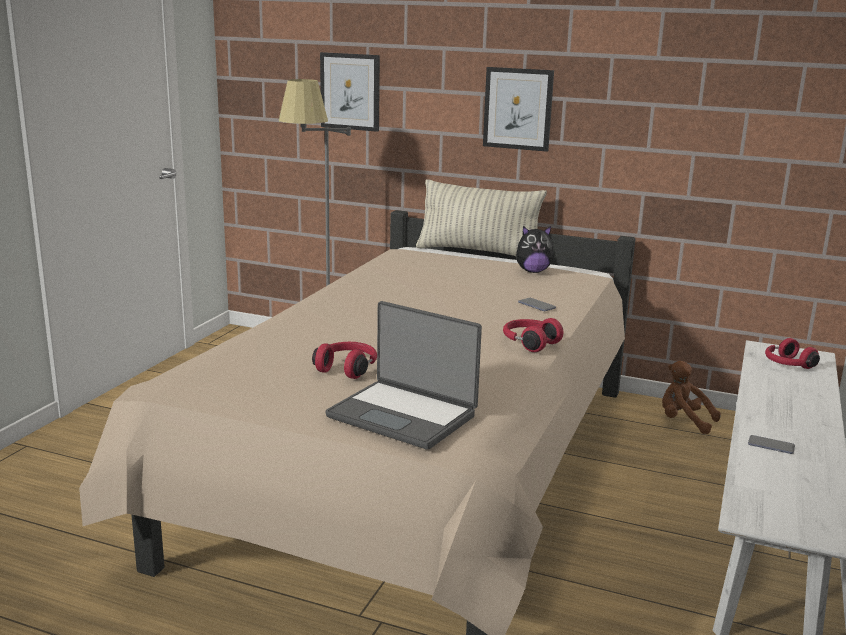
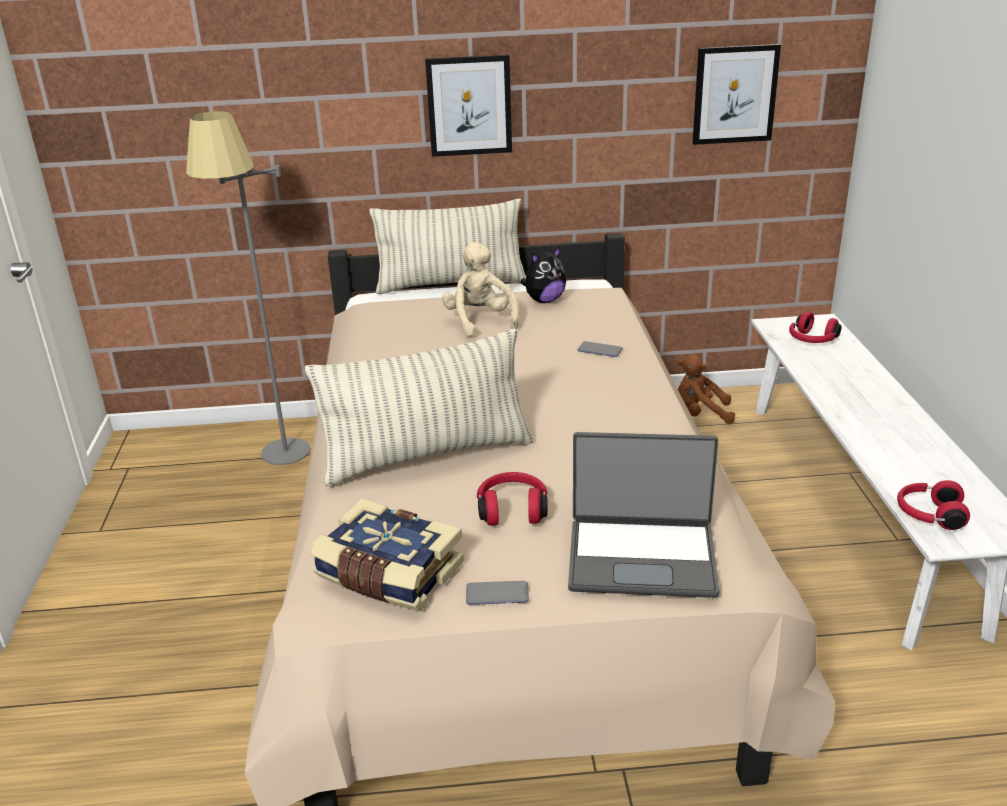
camera: 25 degrees left, 10 degrees up
(222, 377) = (388, 575): none -> book
(329, 330) = (427, 455): none -> pillow
(350, 91) = (240, 110): picture -> picture (735, 94)
(467, 273) = (480, 321): none -> beige plush toy
(529, 343) = (649, 408): red headphones -> red headphones (928, 515)
(771, 445) = (884, 445): phone -> phone (497, 594)

